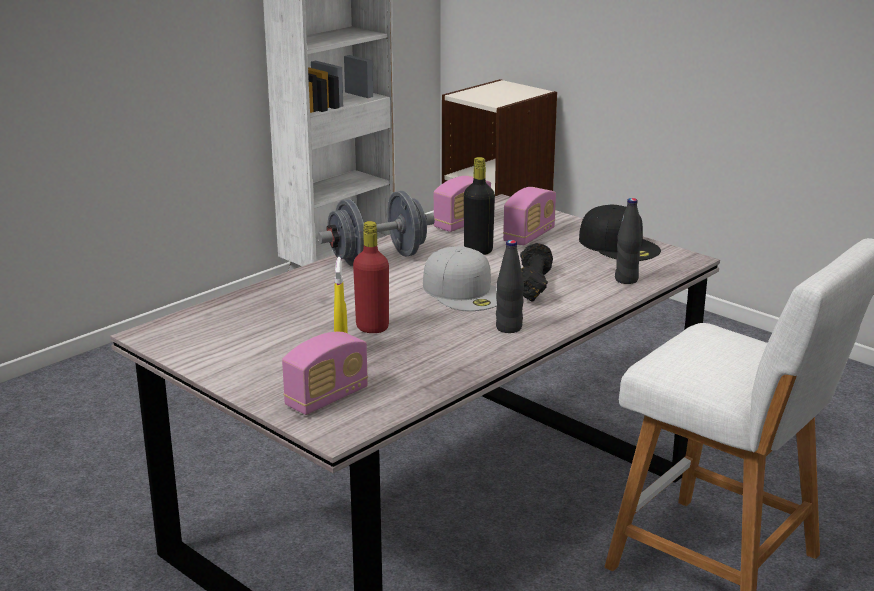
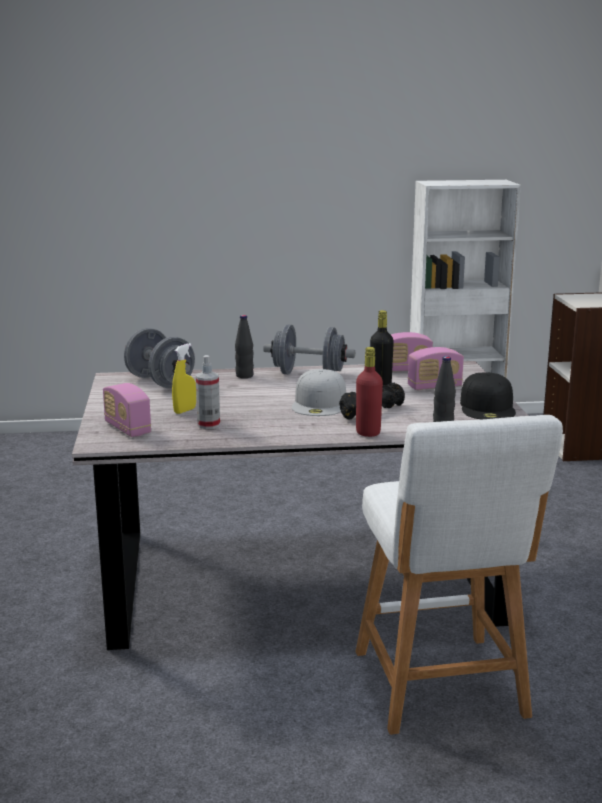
camera: 40 degrees right, 5 degrees down
(227, 322) = (160, 382): none -> grey dumbbell
(327, 398) = (127, 429): radio -> radio turned 60 degrees clockwise
(372, 327) = (225, 405): red bottle -> red bottle (368, 433)
(407, 359) = (208, 425): none -> spray bottle
(509, 328) = (301, 428): black bottle -> black bottle (244, 376)

